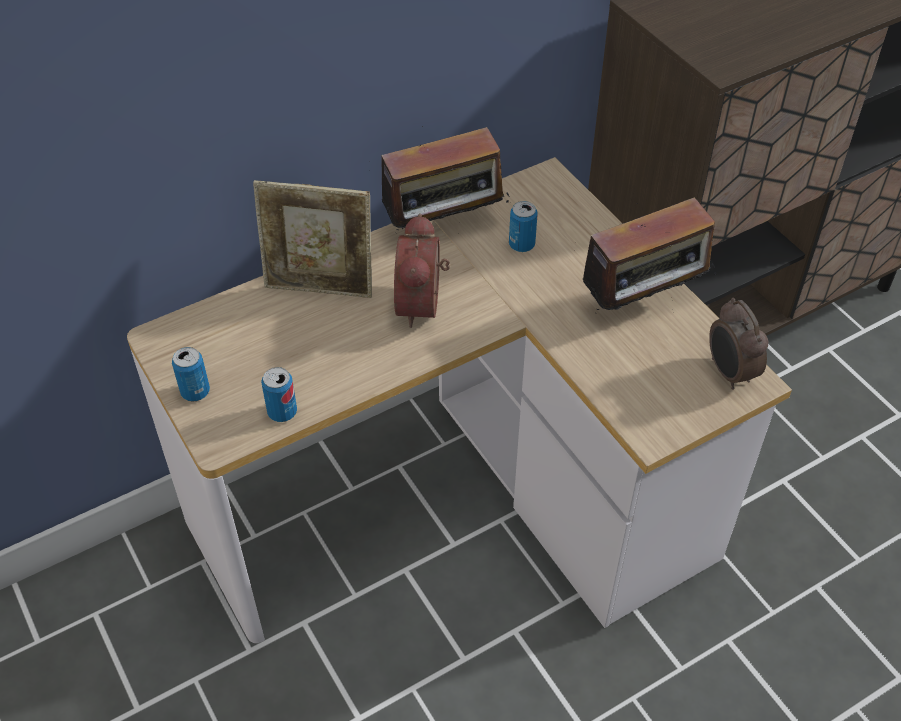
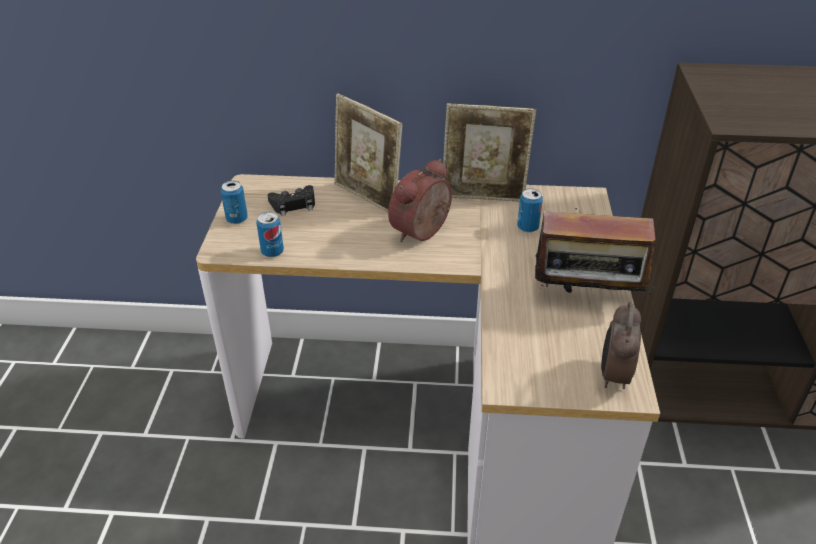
camera: 35 degrees right, 10 degrees down
(244, 339) = (293, 204): none -> black game controller
(444, 227) = (483, 197): radio -> picture frame

